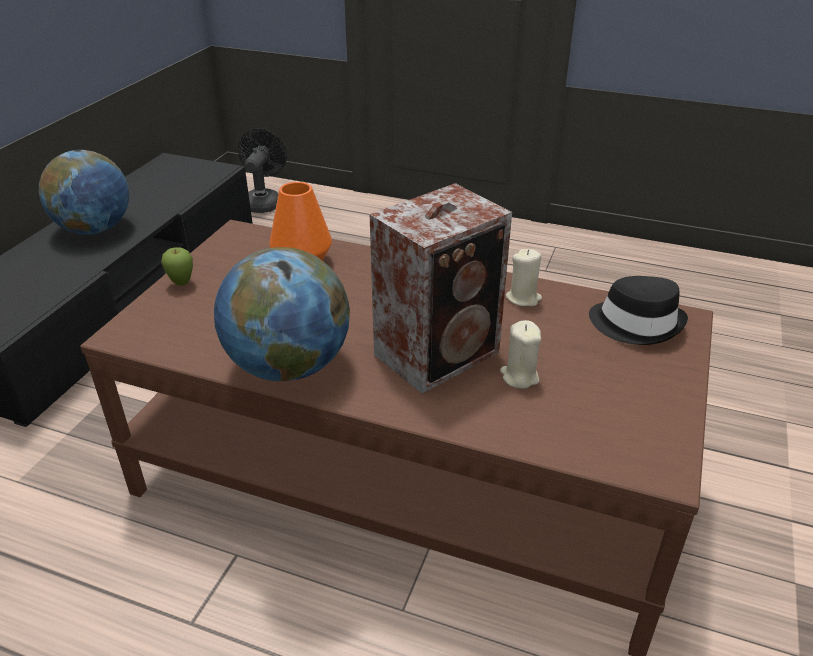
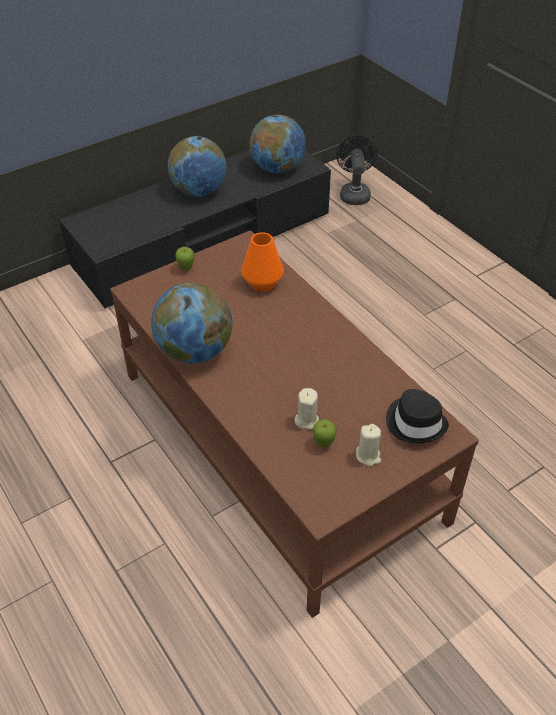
camera: 35 degrees right, 10 degrees up
(180, 181) = (277, 168): none -> globe
(263, 202) = (354, 193): black fan -> black fan turned 45 degrees counterclockwise
(440, 353) = (279, 383): speaker -> none
(523, 298) = (365, 371): beige candle -> beige candle (368, 456)
(570, 392) = (323, 444): none -> apple

